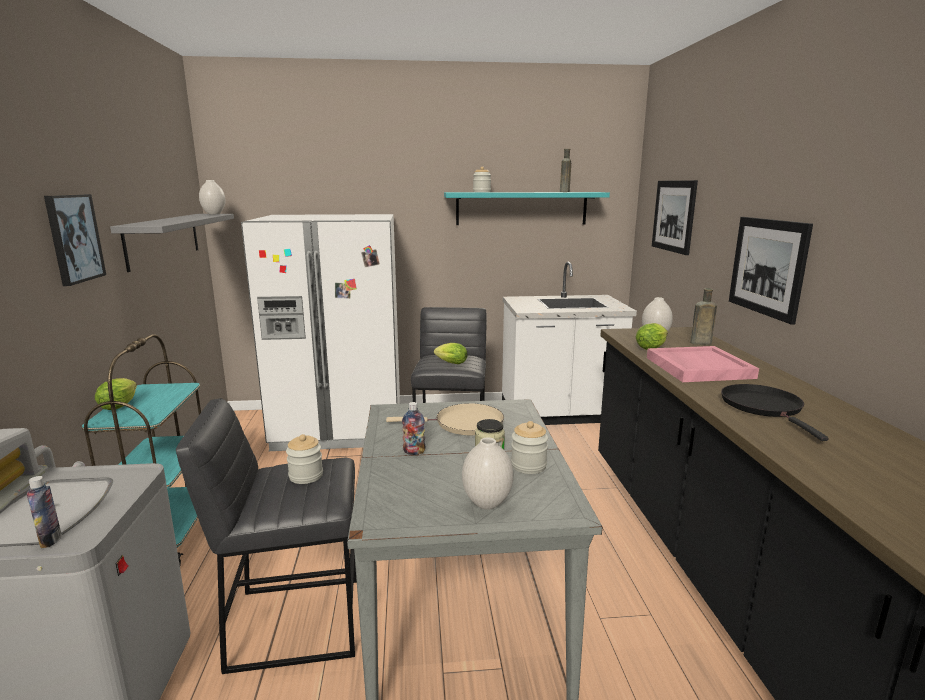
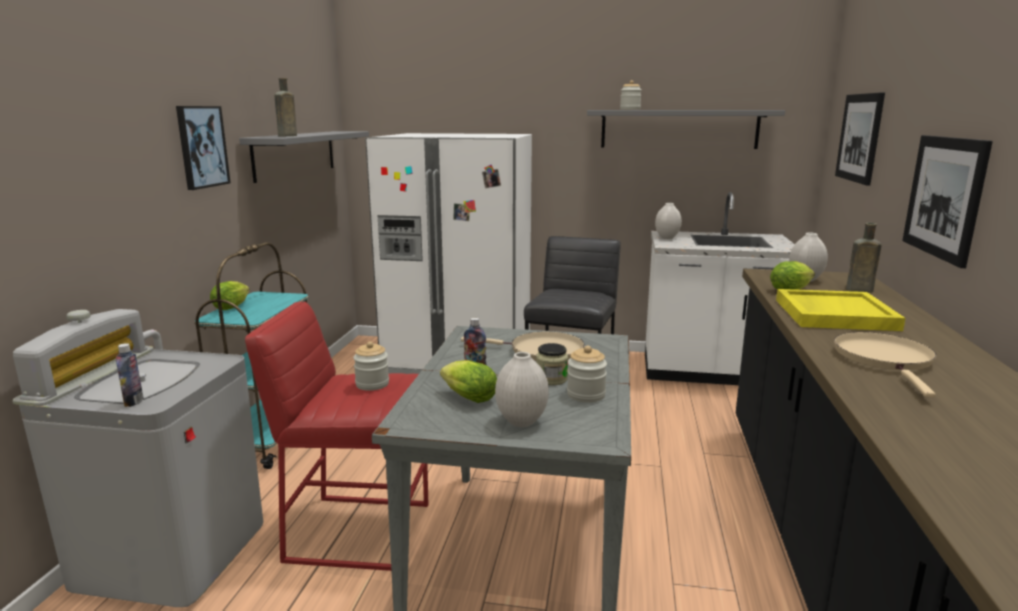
camera: 15 degrees right, 0 degrees up
(214, 214) = (349, 131): white vase -> white vase (667, 238)
(293, 622) = (357, 531): grey stool -> red stool
(449, 363) = (568, 297): lettuce -> lettuce (466, 398)
(521, 208) = (679, 129): turquoise shelf -> grey shelf
(564, 192) = (730, 109): brown bottle -> brown bottle (286, 136)
(697, 367) = (833, 314): pink tray -> yellow tray
(764, 407) = (885, 360): black frying pan -> beige frying pan

